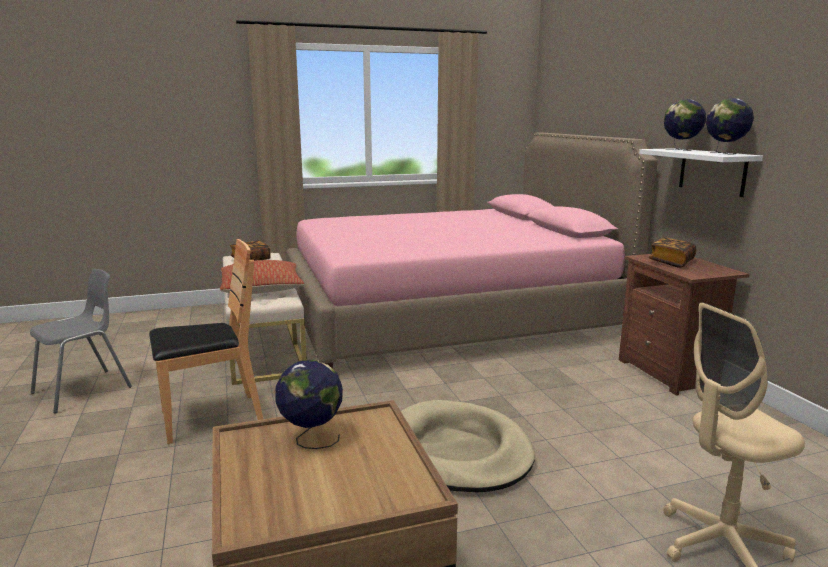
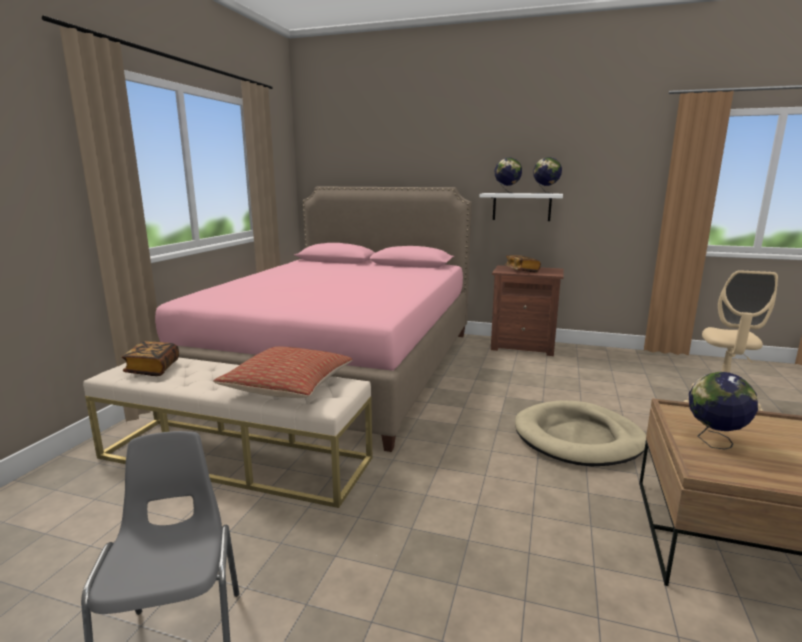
camera: 55 degrees left, 0 degrees up
(210, 417) = (408, 541): brown chair -> none

